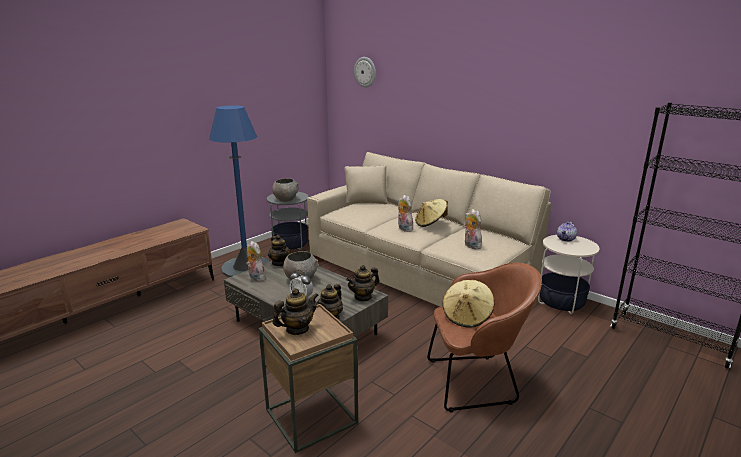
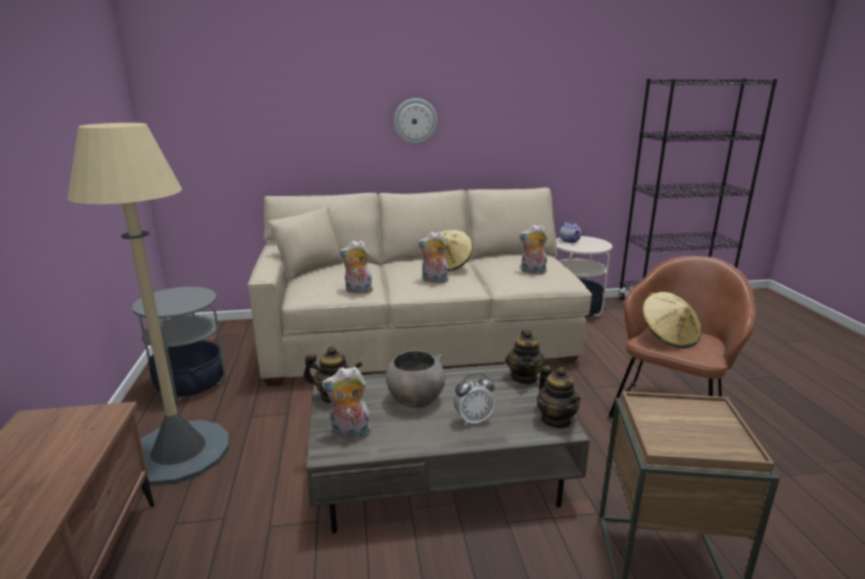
camera: 50 degrees left, 0 degrees up
(246, 267) = (178, 452): blue floor lamp -> beige floor lamp
(286, 199) = (183, 304): grey bowl -> none
(297, 329) = (686, 434): teapot -> none
(359, 220) = (358, 291): none -> plush toy
(365, 72) = (225, 68): wall clock -> wall clock (415, 121)

